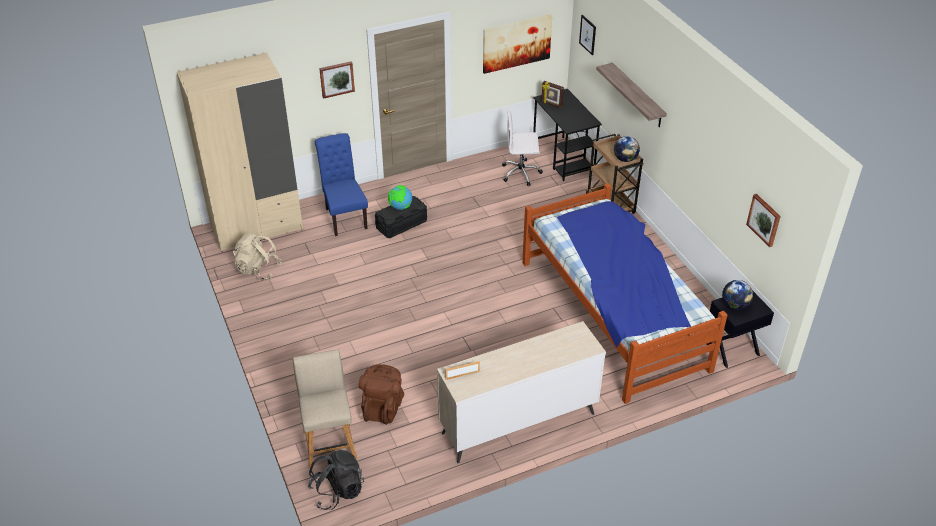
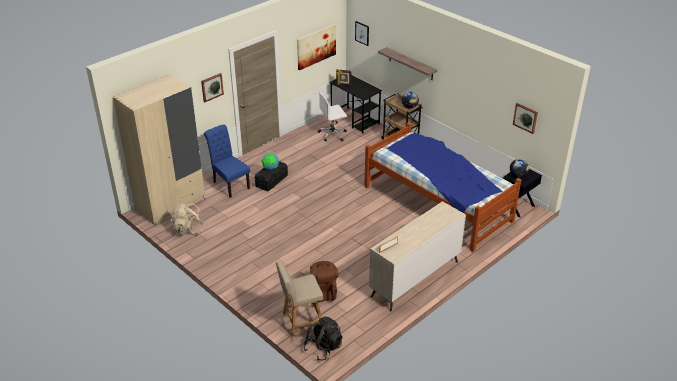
camera: 20 degrees left, 5 degrees down
(329, 442) = (300, 321): beige chair -> beige chair turned 75 degrees counterclockwise

